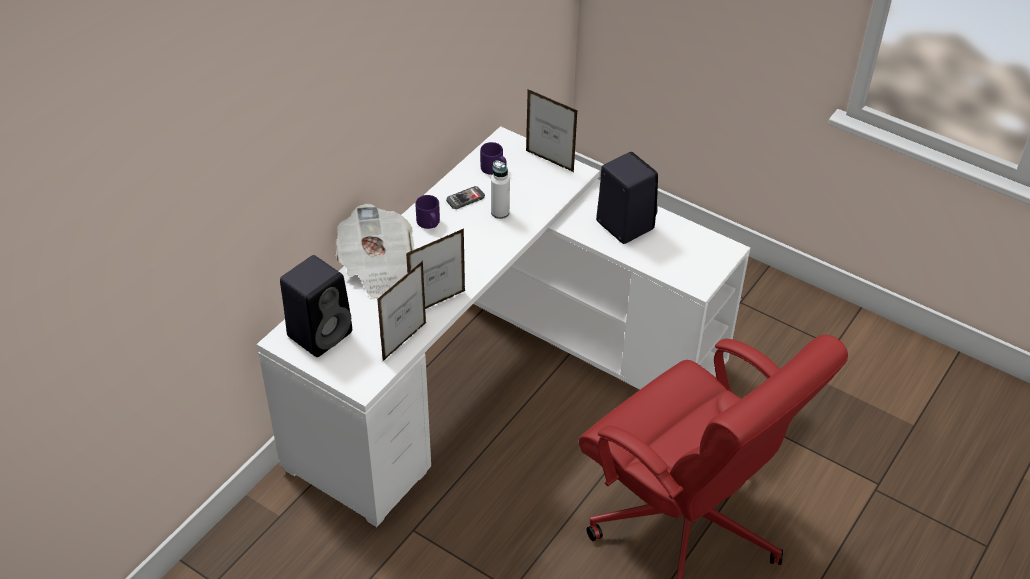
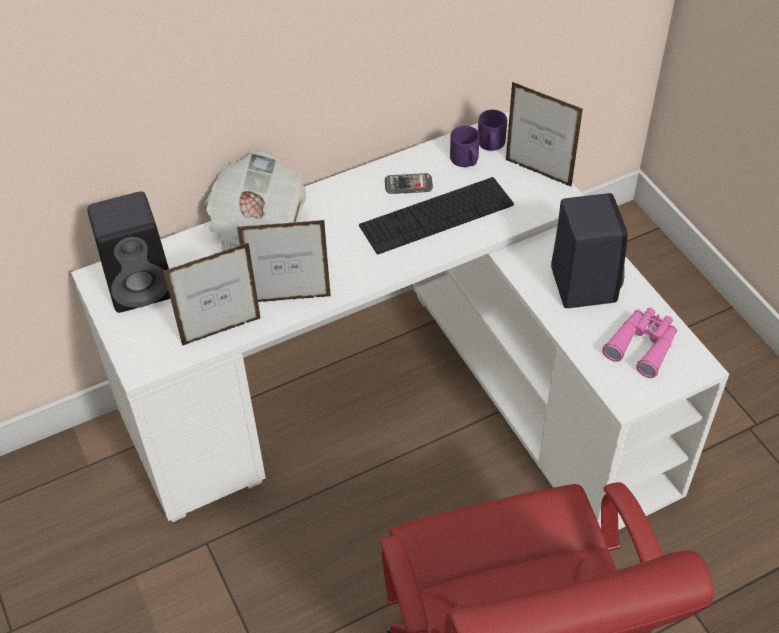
camera: 30 degrees right, 5 degrees up
(429, 223) = (348, 200): purple mug -> purple mug (491, 144)
(500, 212) = (436, 215): white bottle -> keyboard
(549, 161) = (537, 173): picture frame -> picture frame turned 150 degrees clockwise
(687, 249) = (642, 345): none -> pink binoculars

